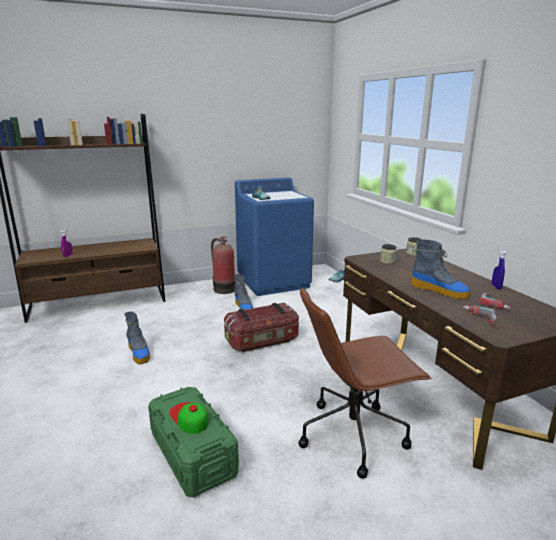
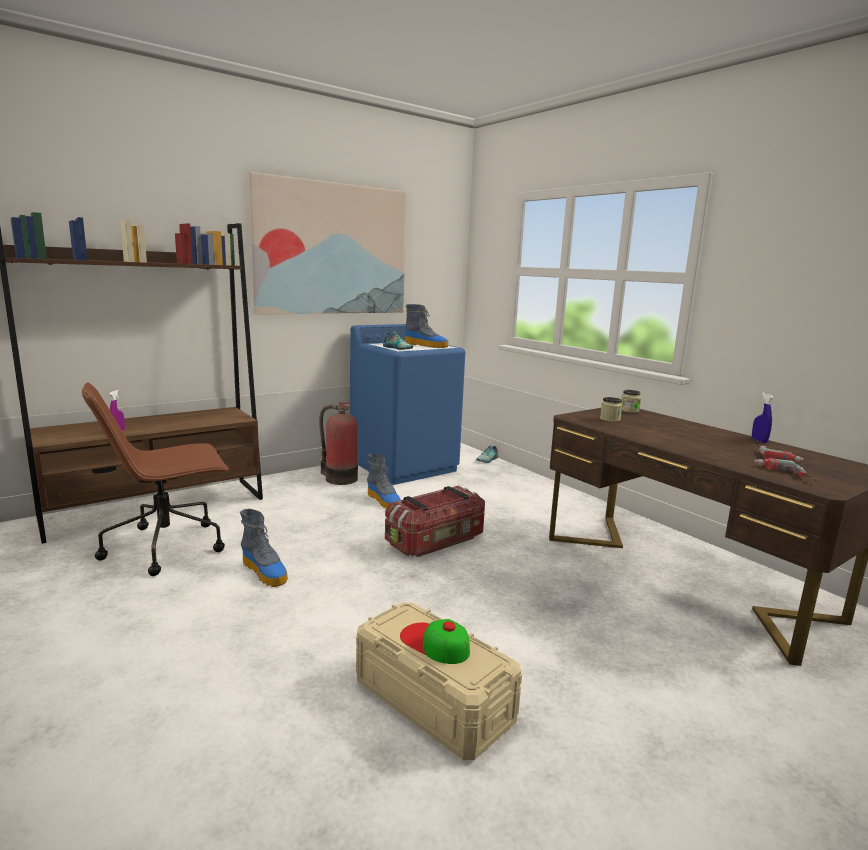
camera: 15 degrees left, 5 degrees down
(192, 454) = (433, 701): green storage box -> beige storage box
(219, 126) = (332, 249): none -> picture
(354, 434) = (630, 645): brown office chair -> brown office chair (168, 546)
(440, 291) = (705, 447): boot -> boot (426, 345)

